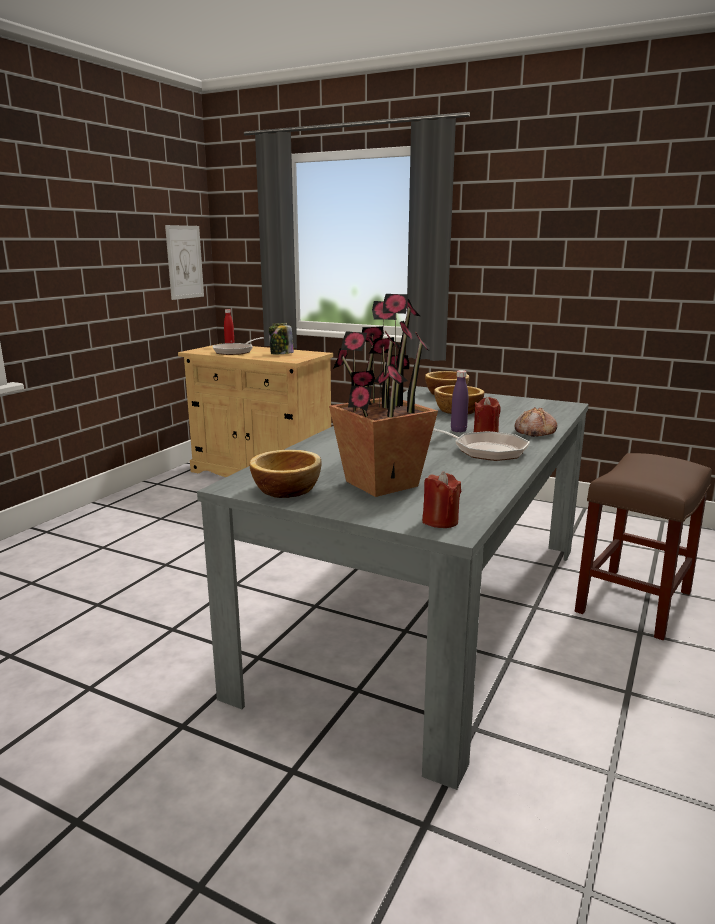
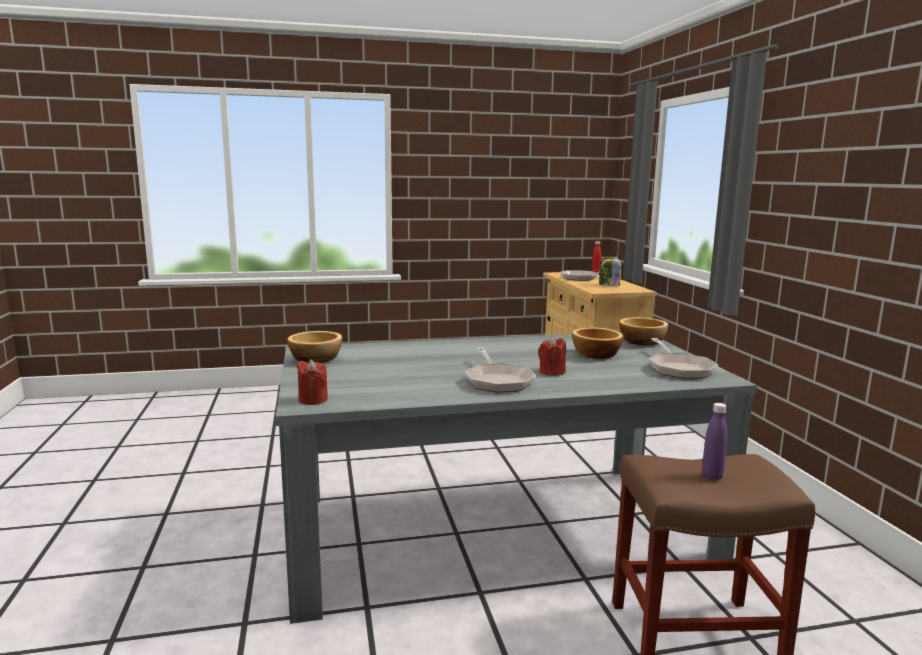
camera: 50 degrees right, 5 degrees down
(184, 262) = (577, 198): picture -> none
(380, 483) = (364, 373): potted plant -> none
(458, 430) = (537, 365): purple bottle -> purple bottle (712, 476)
(529, 406) = (679, 369): none -> frying pan
(534, 432) = (591, 384): bread -> none

